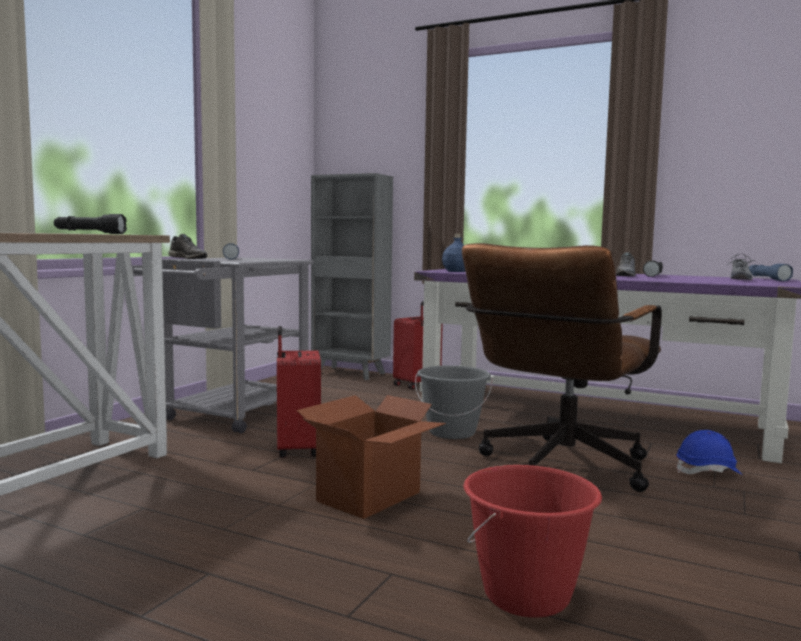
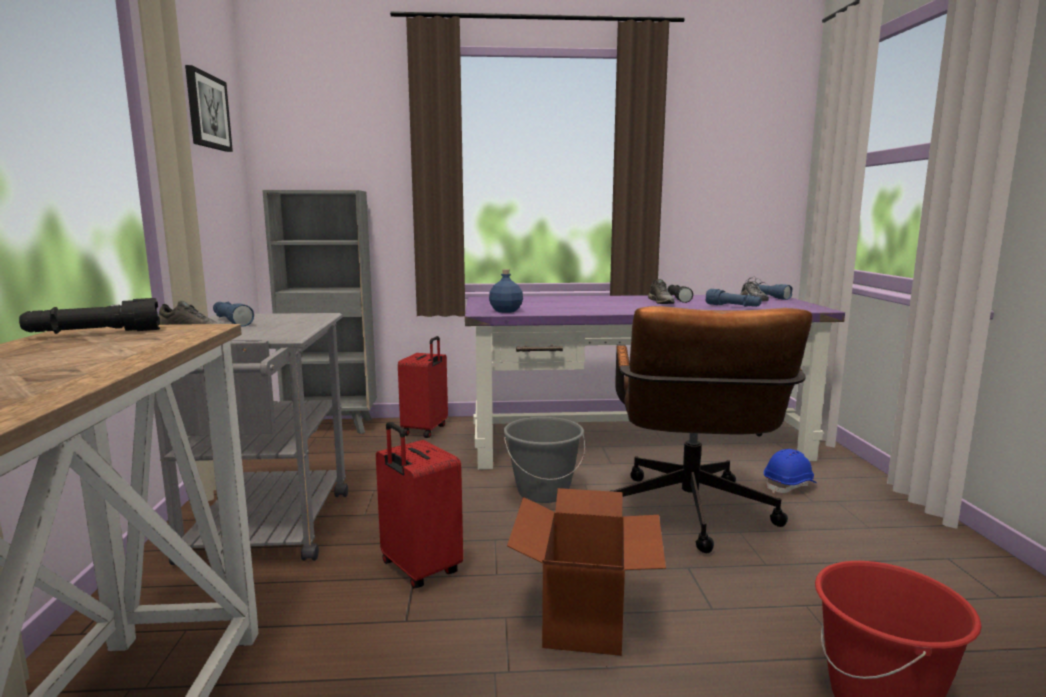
camera: 30 degrees left, 5 degrees up
(271, 116) = (207, 111): none -> picture
(690, 280) = (733, 307): none -> blue flashlight

